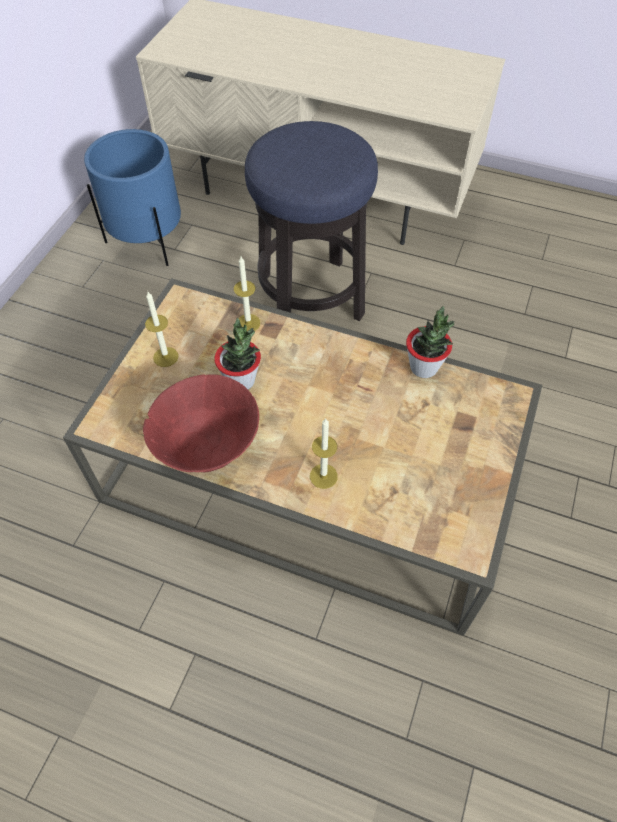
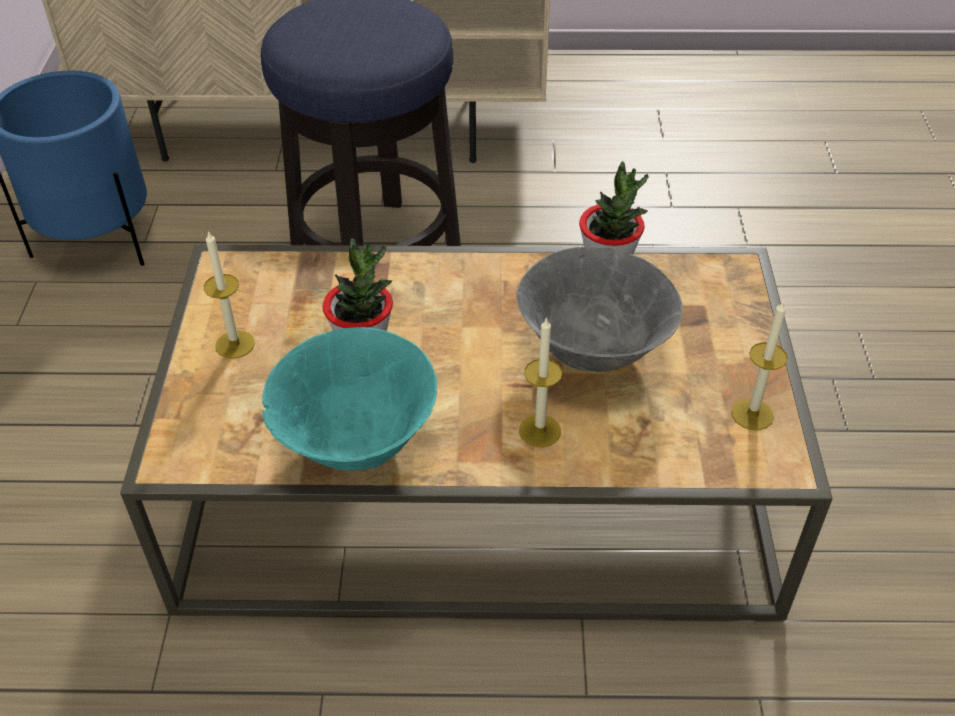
camera: 20 degrees left, 10 degrees down
(208, 449) = (356, 444): red bowl -> turquoise bowl
(248, 323) = (338, 272): candle -> candle (752, 414)
(383, 429) = (592, 352): none -> grey bowl

